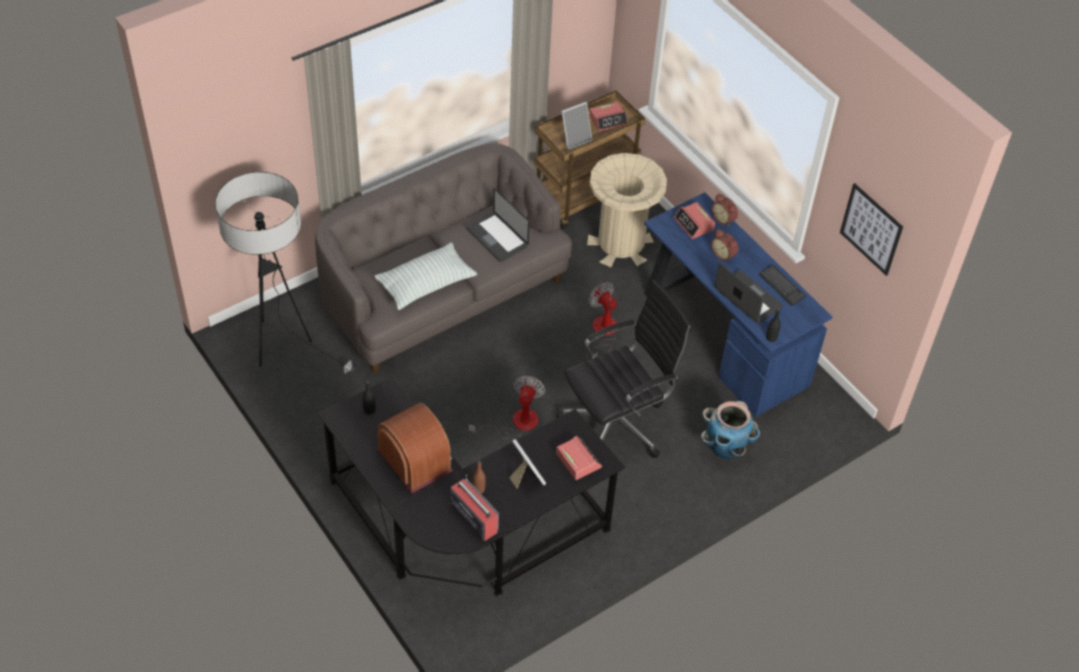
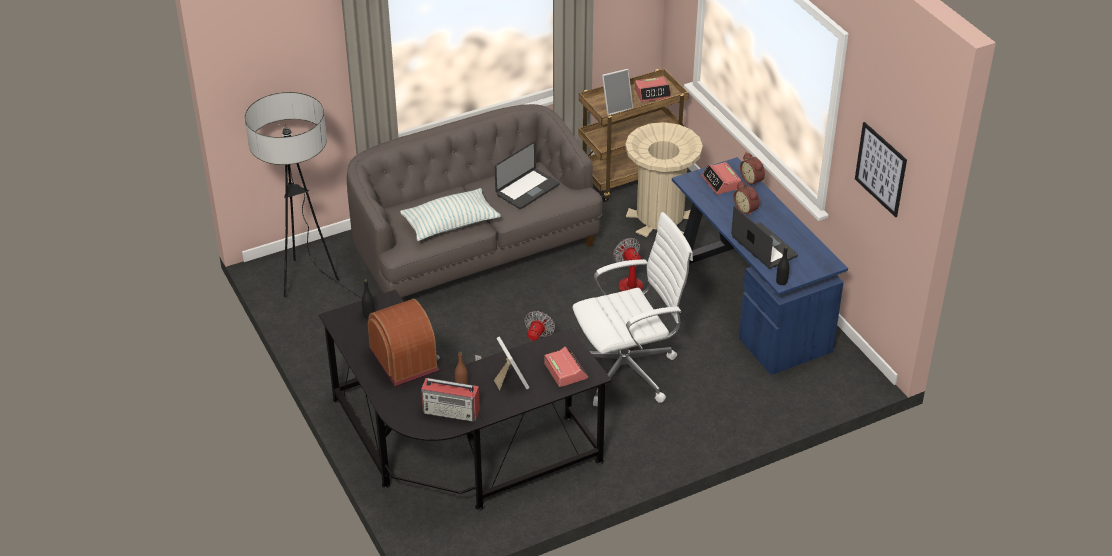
camera: 10 degrees right, 10 degrees down
(473, 517) = (452, 411): radio -> radio turned 135 degrees clockwise
(497, 237) = (527, 190): laptop -> laptop turned 105 degrees counterclockwise
(617, 424) = (628, 371): black office chair -> white office chair
(725, 448) = (735, 400): planter -> none
(782, 286) = (800, 239): keyboard -> none

